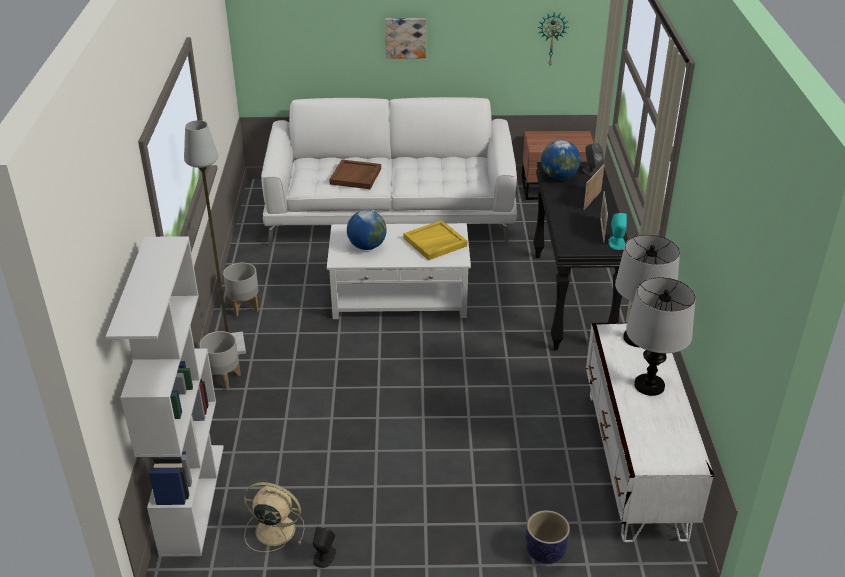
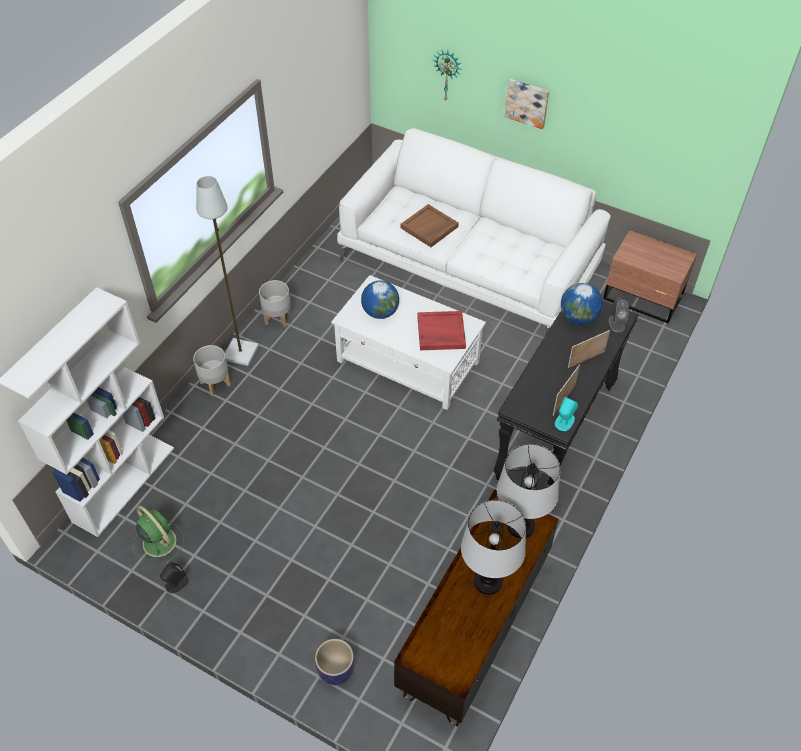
camera: 30 degrees right, 15 degrees up
(273, 530) = (158, 541): beige fan -> green fan
(435, 242) = (440, 332): yellow tray -> red tray
(551, 38) = (674, 152): wall clock -> wall clock (447, 75)
(634, 462) = (474, 627): white tv stand -> brown tv stand

